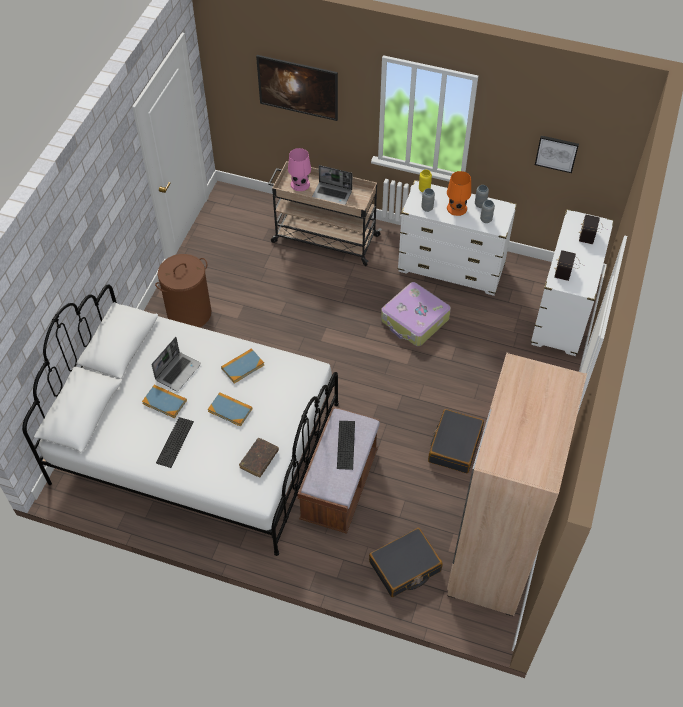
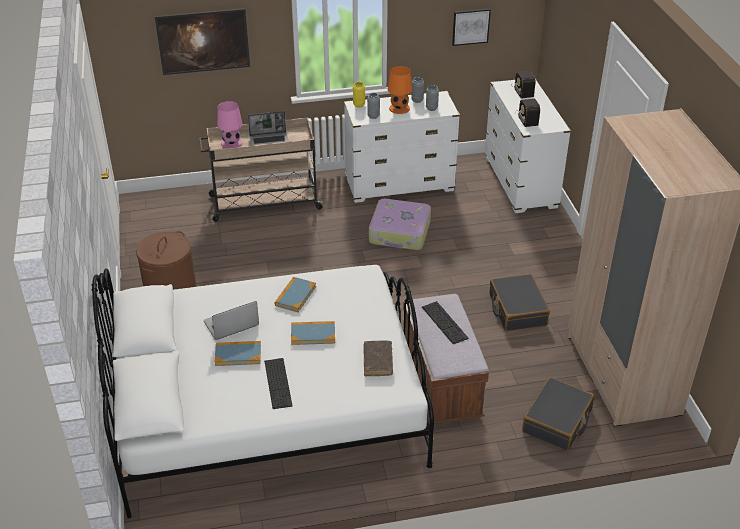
camera: 30 degrees left, 15 degrees down
(178, 371) = (231, 324): laptop -> laptop turned 120 degrees counterclockwise

